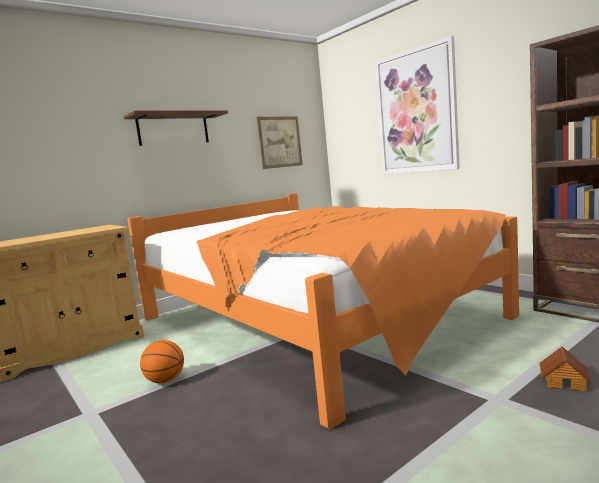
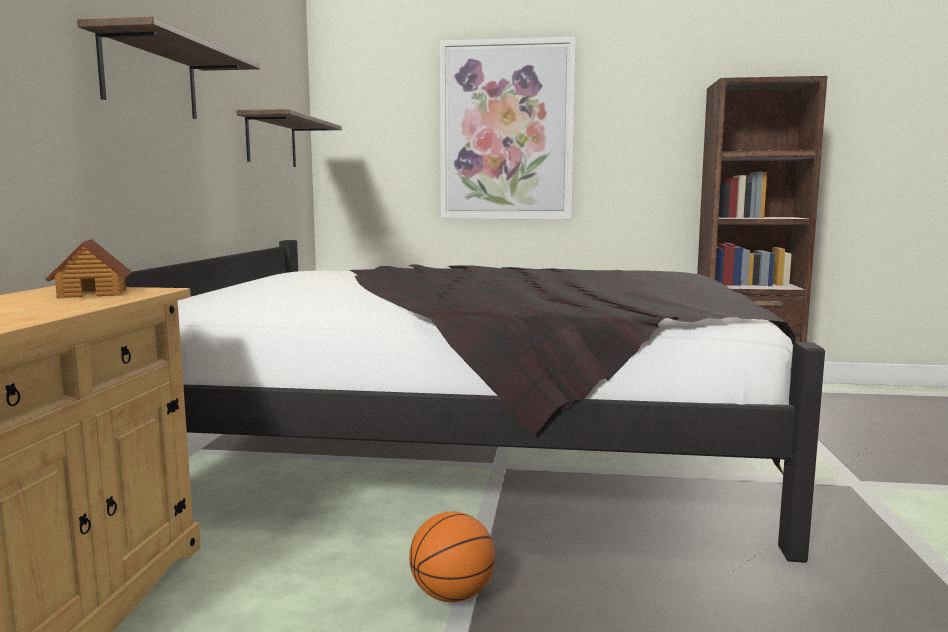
camera: 45 degrees left, 0 degrees up
(279, 142) = (271, 141): picture -> shelf
(312, 317) = (473, 448): orange bed -> black bed
(564, 382) = (861, 454): toy house -> toy house (93, 293)

